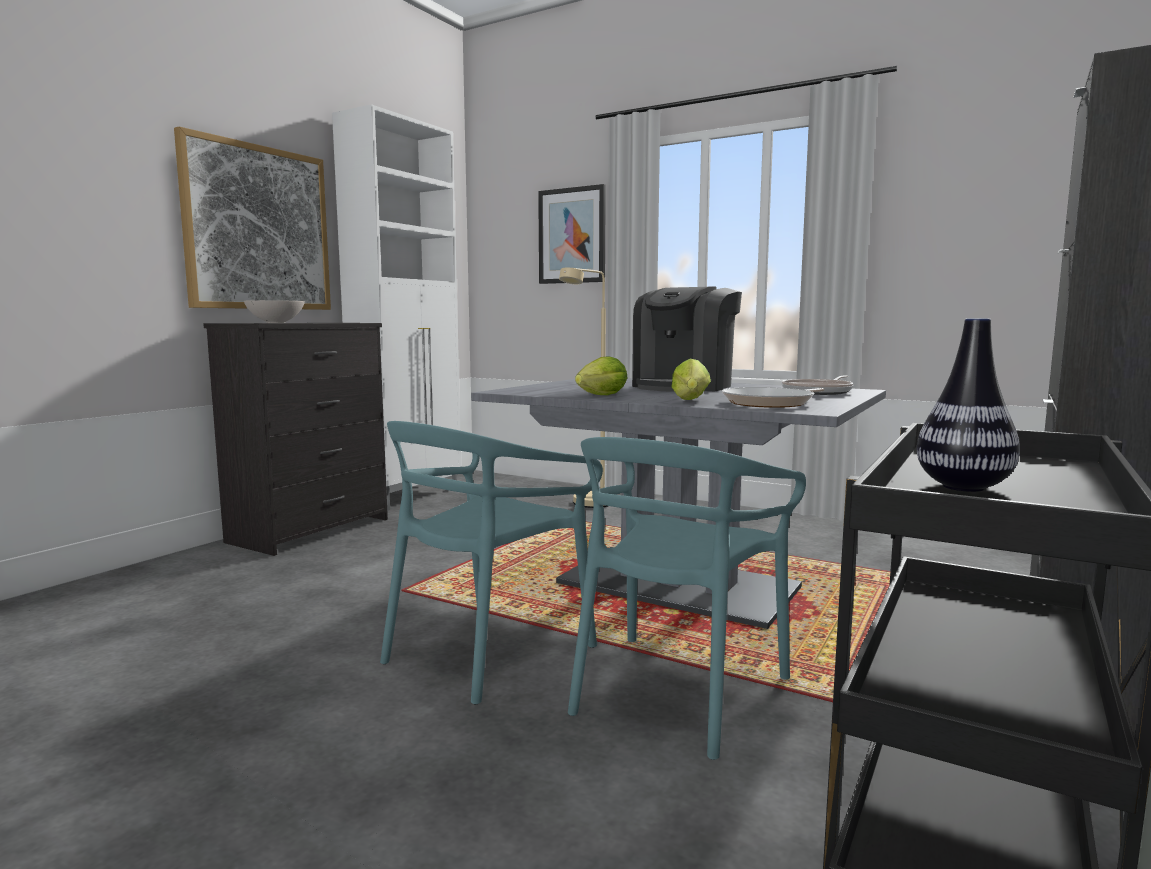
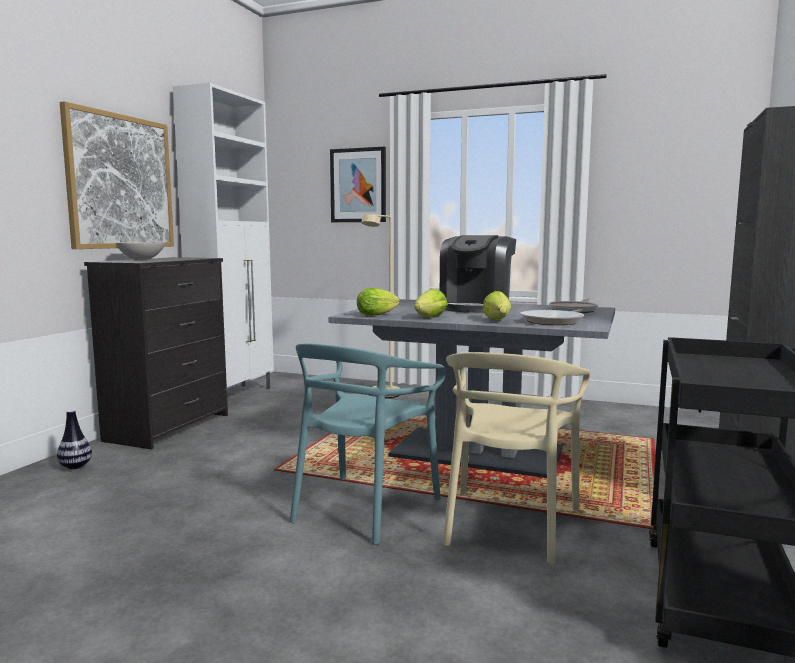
camera: 10 degrees left, 0 degrees up
(538, 392) = (378, 315): none -> lettuce
(676, 691) = (508, 524): turquoise chair -> beige chair
(963, 487) = (720, 379): vase -> vase (75, 466)

